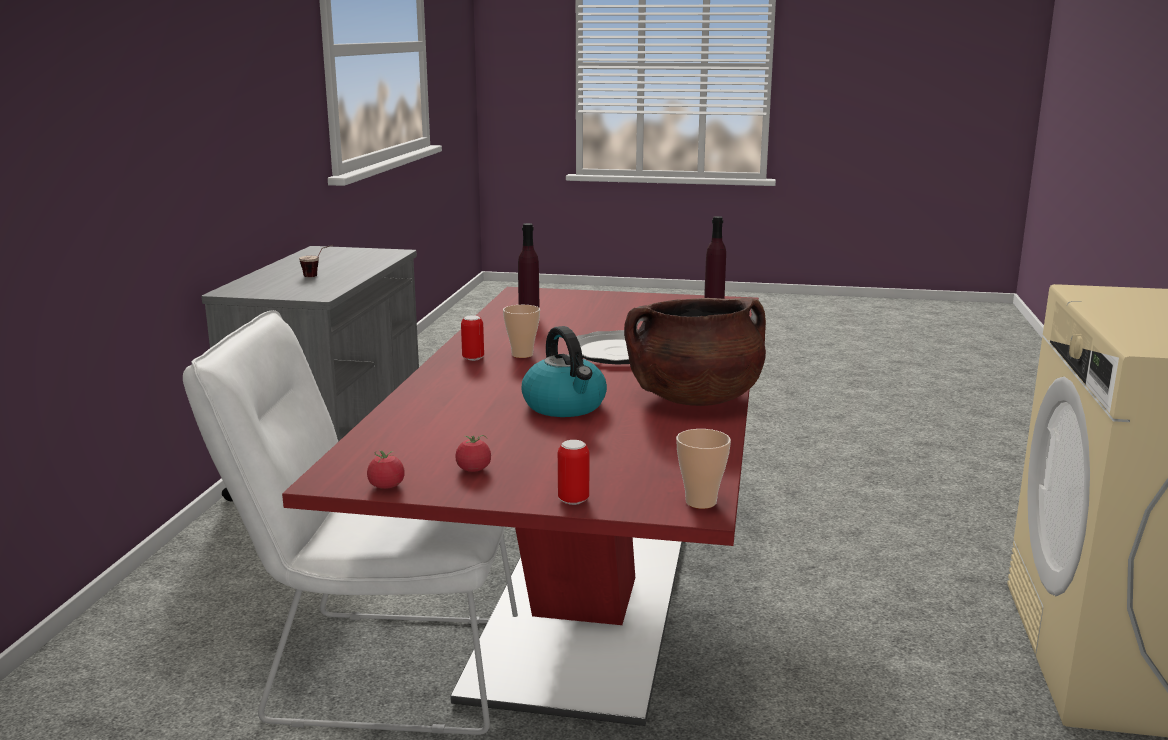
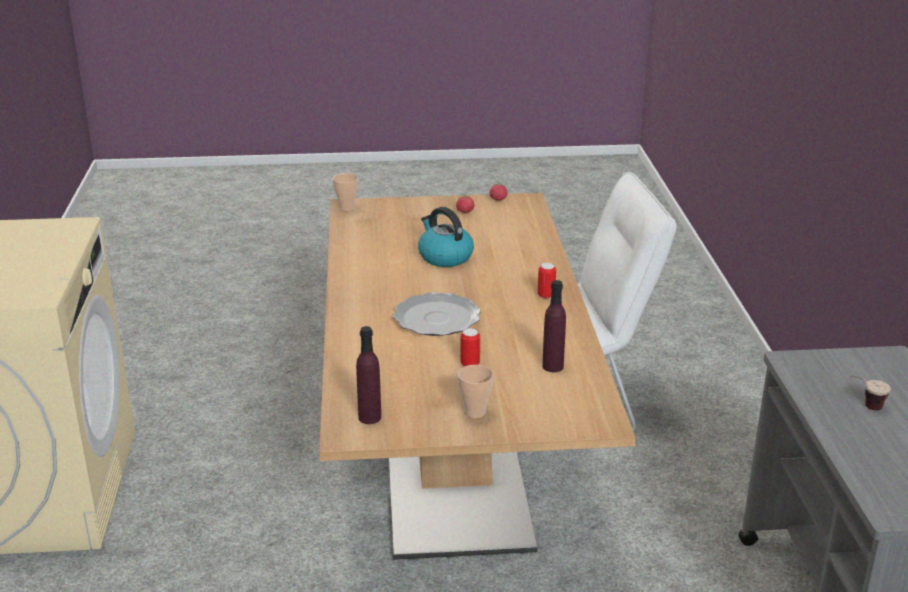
camera: 165 degrees right, 10 degrees up
(522, 355) = (512, 305): cup -> cup (475, 412)
(573, 500) = (406, 203): can -> can (470, 364)
(583, 610) = (454, 467): red dining table -> beige dining table
(694, 399) = (363, 273): brown cooking pot -> none

